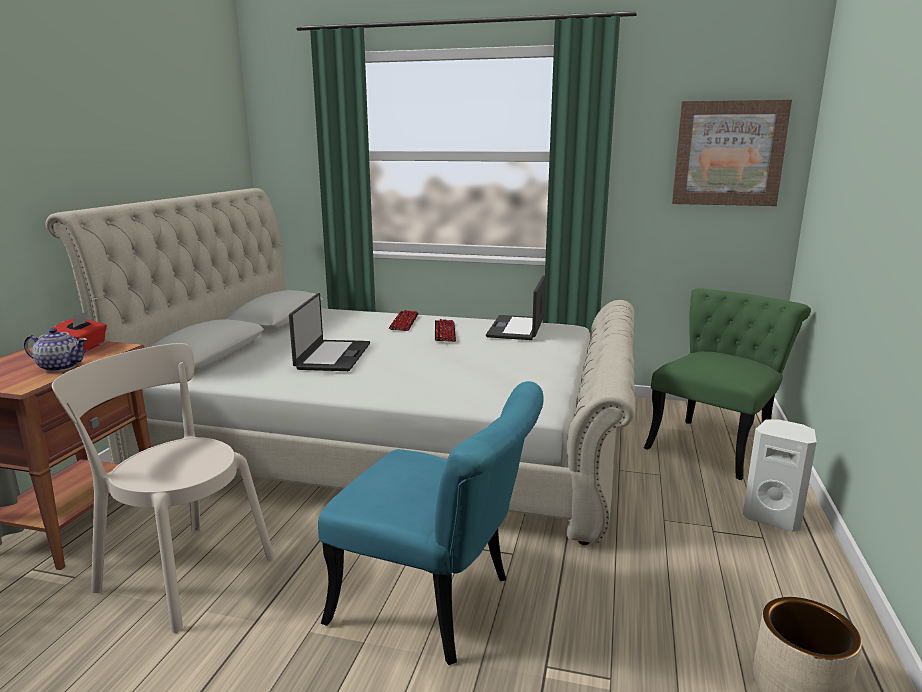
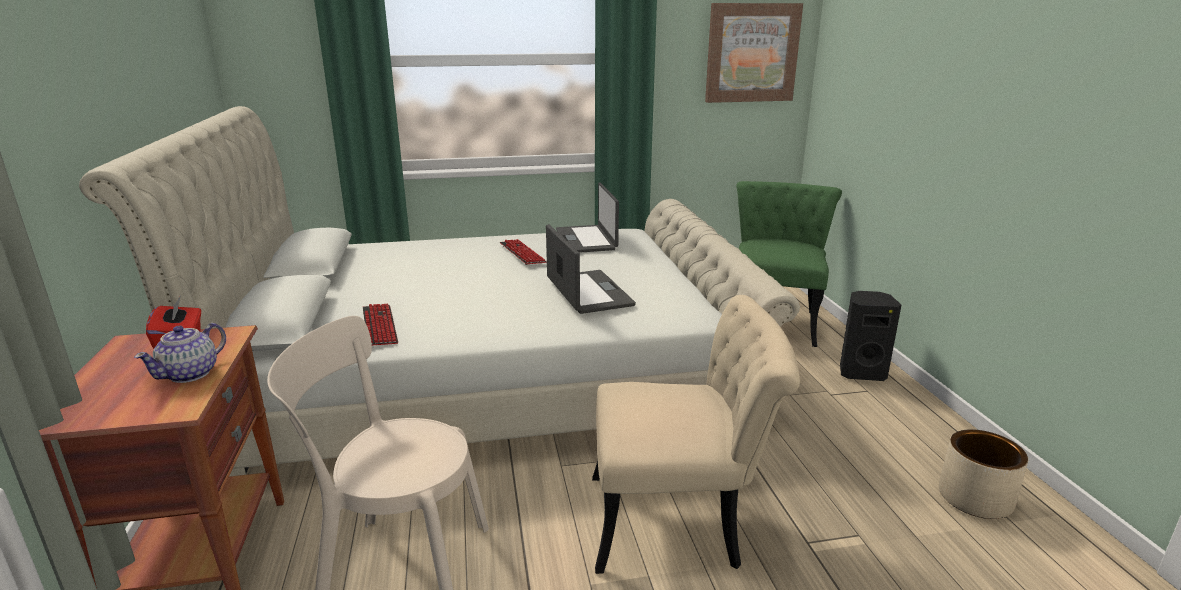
camera: 25 degrees left, 5 degrees up
(60, 367) = (191, 374): teapot -> teapot turned 135 degrees clockwise
(332, 356) = (438, 299): laptop -> laptop (587, 292)
(404, 322) = (466, 248): keyboard -> keyboard (379, 326)
(438, 604) = (681, 521): turquoise chair -> beige chair
(773, 517) = (861, 372): white speaker -> black speaker

